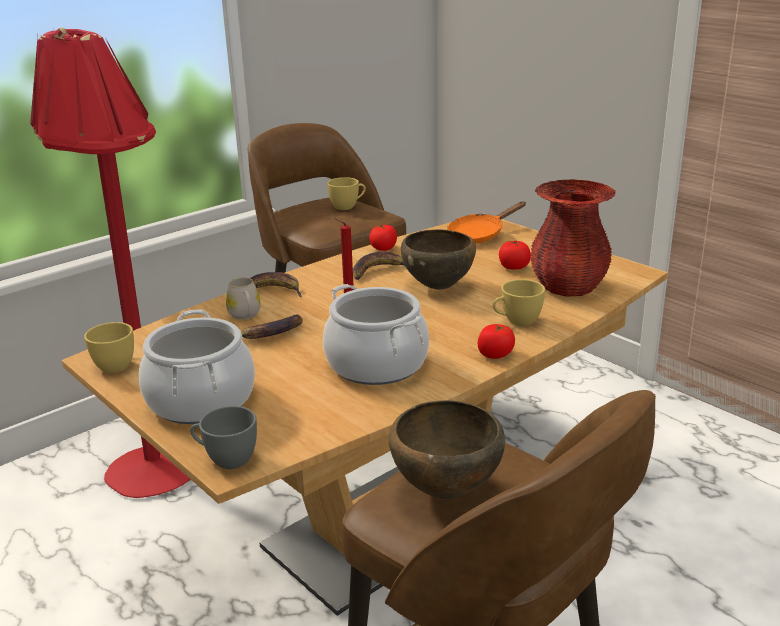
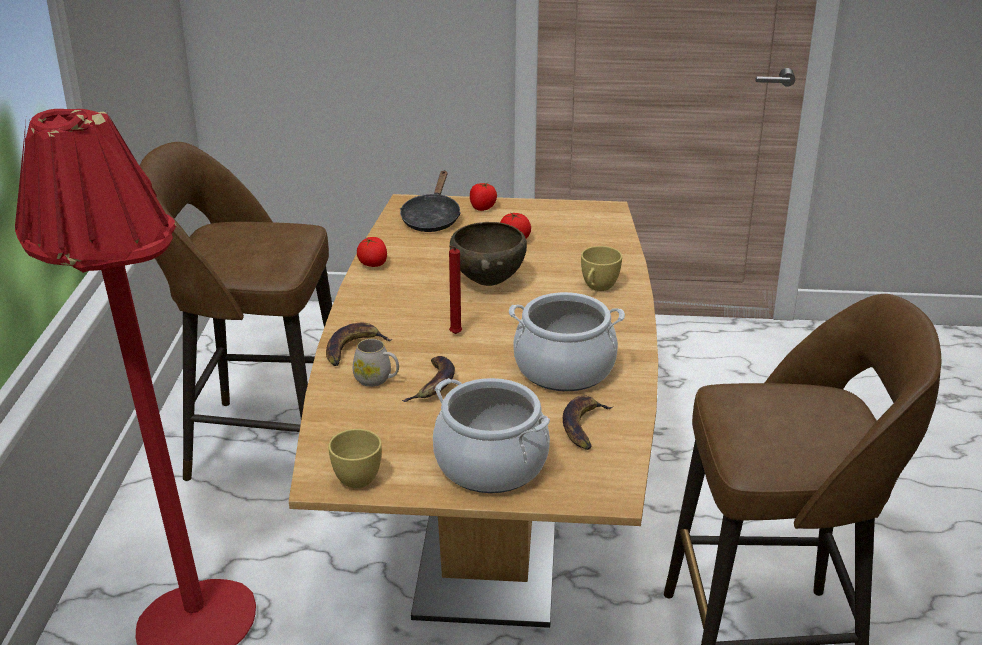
camera: 45 degrees left, 5 degrees up
(226, 459) = (599, 493): grey cup -> none
(348, 207) = (253, 231): yellow cup -> none
(378, 271) = (410, 288): banana -> banana (583, 426)
(445, 491) = (769, 431): brown bowl -> none
(479, 235) = (431, 218): orange frying pan -> black frying pan
(495, 354) = (630, 321): tomato -> tomato (482, 207)
(568, 287) = (584, 242): red vase -> none

